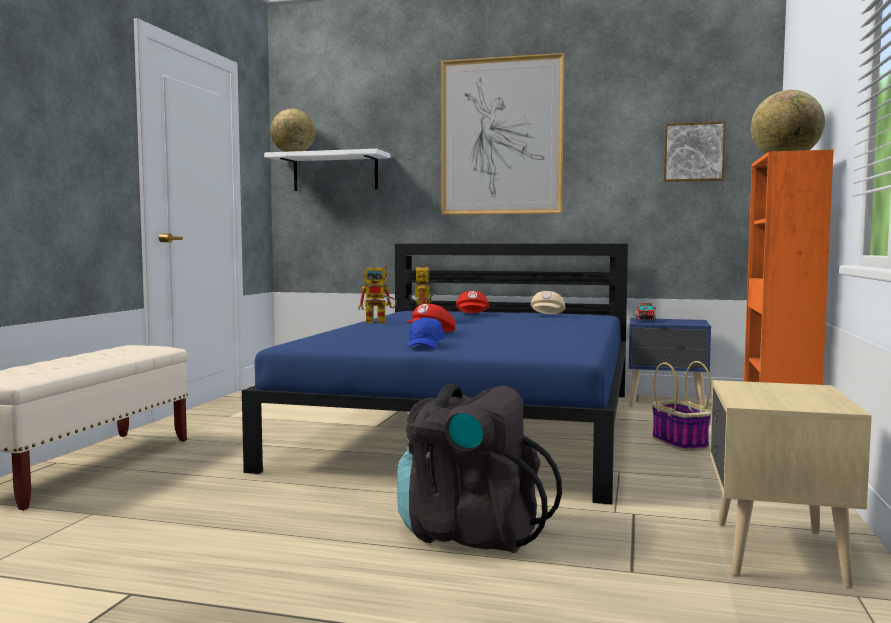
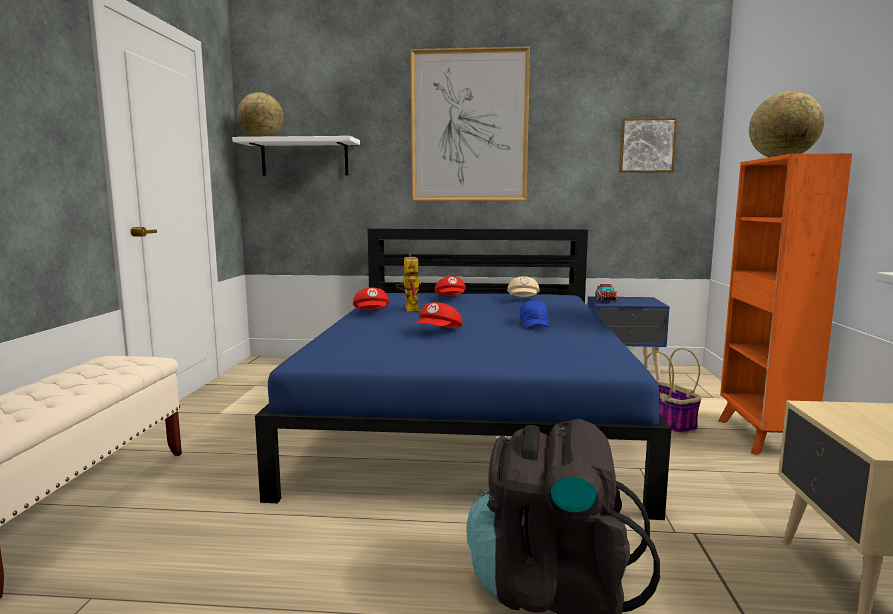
camera: 10 degrees left, 5 degrees up
(380, 322) = (372, 313): toy robot -> red cap
(425, 345) = (452, 355): blue cap -> blue cap (534, 324)

